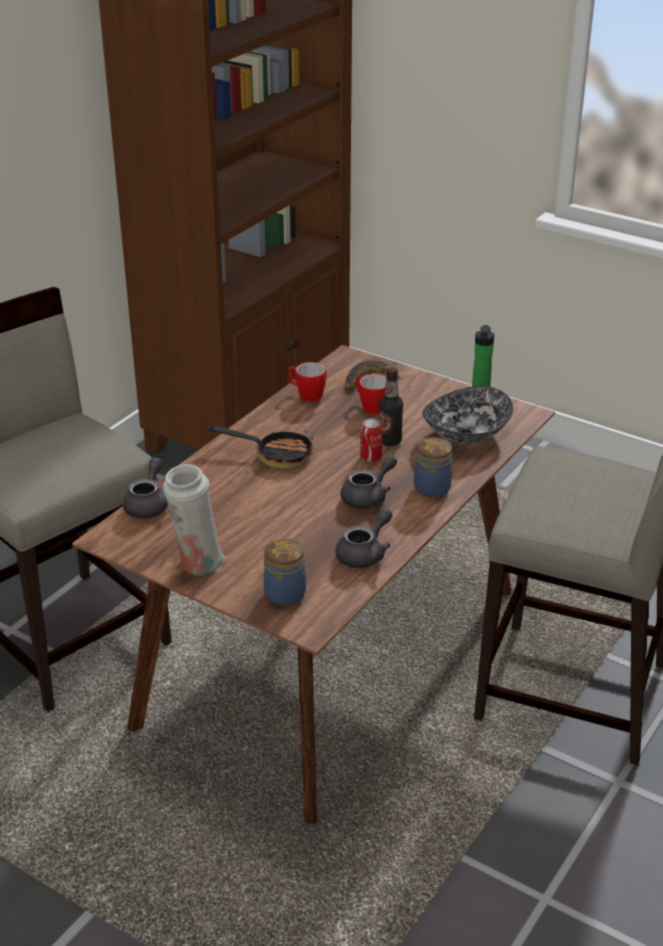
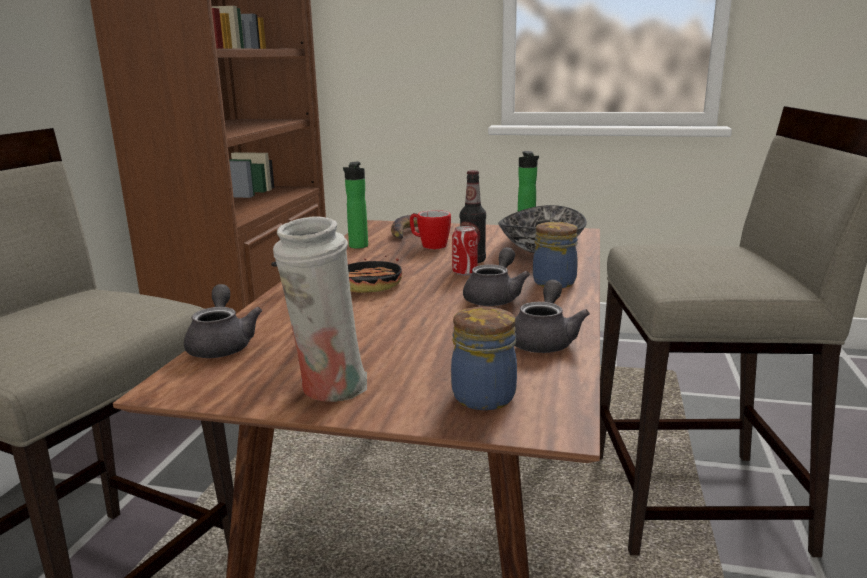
camera: 20 degrees left, 15 degrees down
(306, 395) = (357, 247): mug -> bottle

